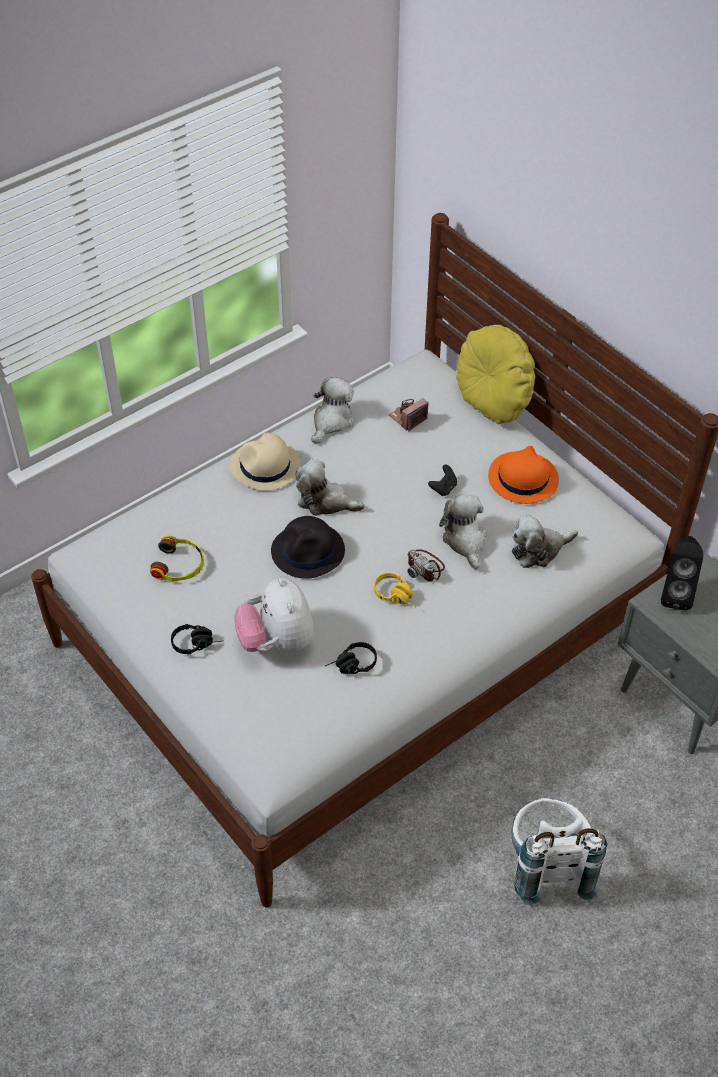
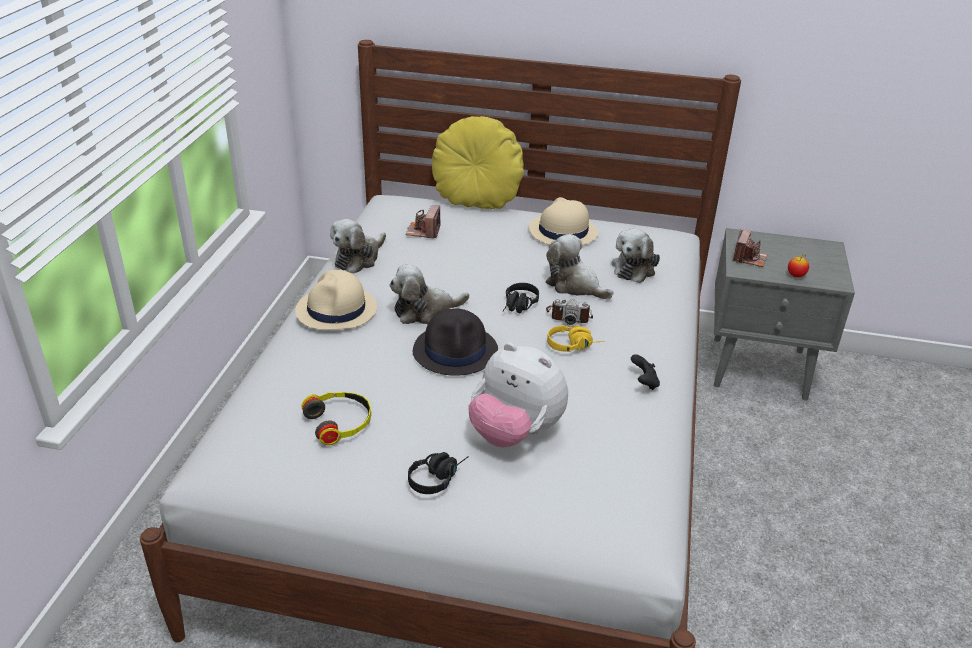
camera: 40 degrees left, 15 degrees down
(331, 421) = (359, 258): plush toy -> plush toy turned 135 degrees counterclockwise
(351, 666) = (606, 415): black headphones -> black headphones (518, 307)
(443, 488) = (512, 261): black game controller -> black game controller (644, 382)
(522, 478) = (562, 231): orange hat -> beige hat
(547, 866) = (823, 537): white backpack -> none
(676, 594) = (749, 258): black speaker -> camera
(694, 636) = (796, 275): none -> apple

